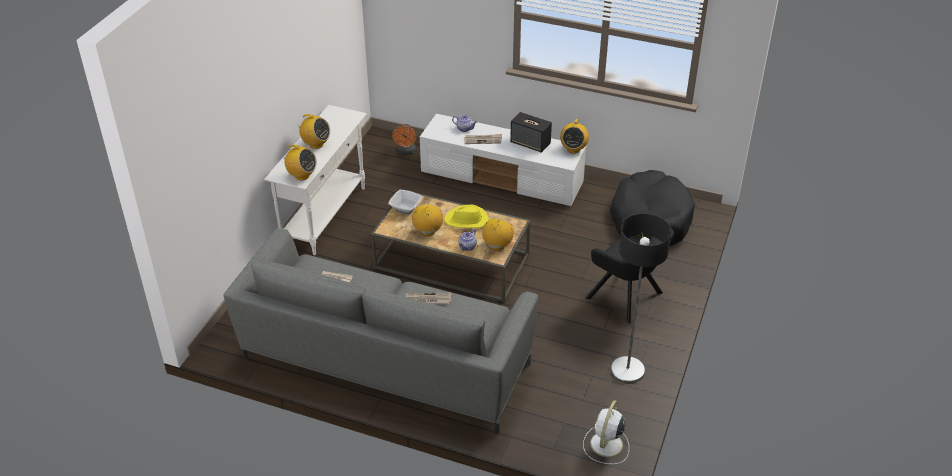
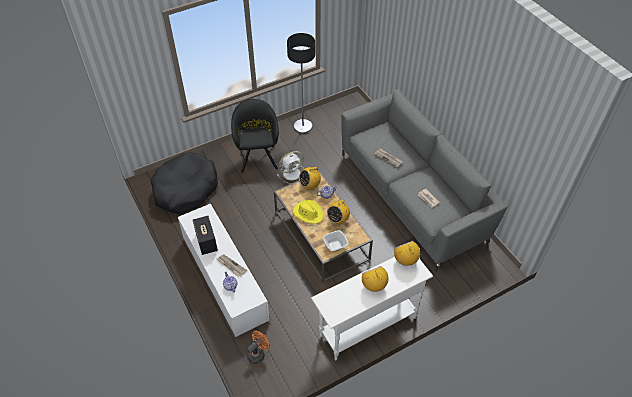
camera: 140 degrees left, 10 degrees up
(573, 149) = (188, 219): radio -> none
(606, 445) = (348, 106): white fan -> white fan (292, 173)

